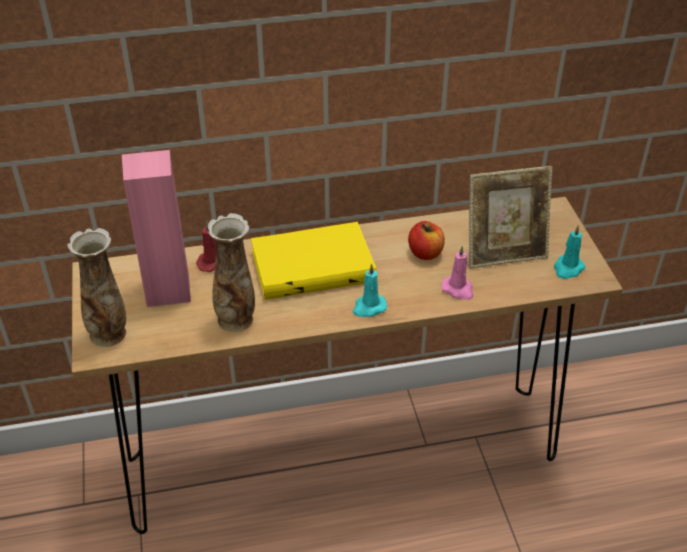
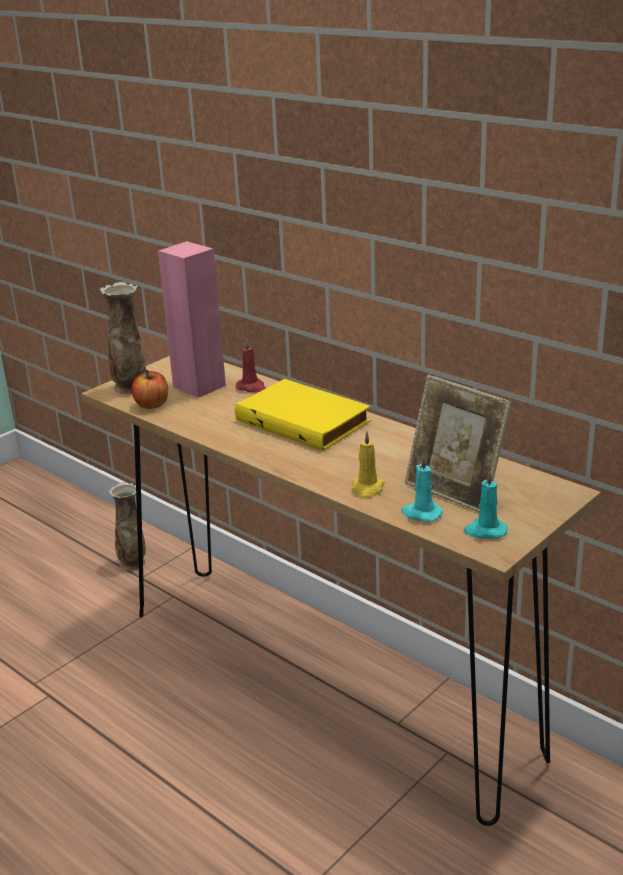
camera: 55 degrees right, 15 degrees down
(236, 319) = (201, 419): vase -> vase (133, 563)
(369, 307) = (286, 461): turquoise candle -> turquoise candle (421, 513)
(425, 253) = (394, 457): apple -> apple (152, 404)
(458, 289) = (367, 489): pink candle -> yellow candle

